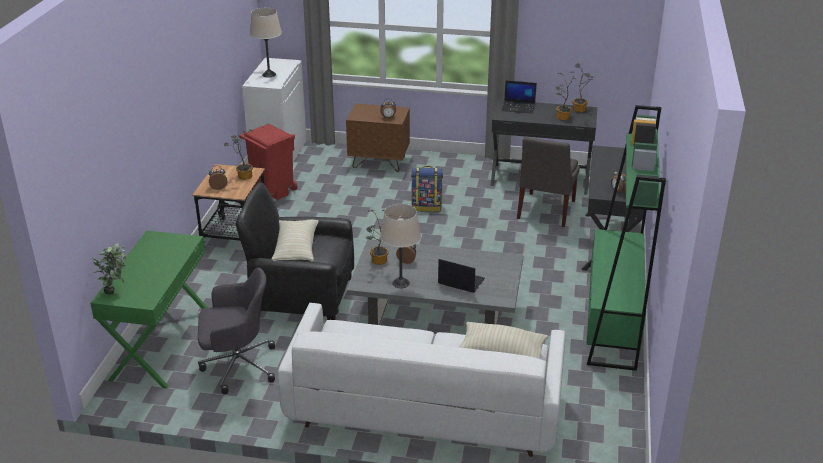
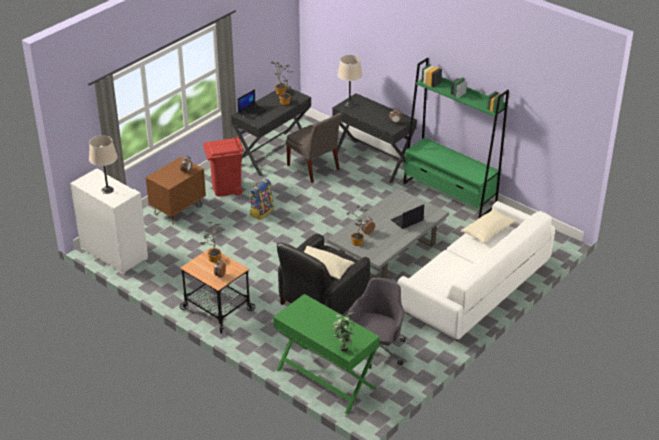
camera: 60 degrees left, 5 degrees up
(272, 191) = (167, 273): red trash can -> red trash can (226, 188)
(400, 283) = (390, 243): beige table lamp -> beige table lamp (349, 104)

